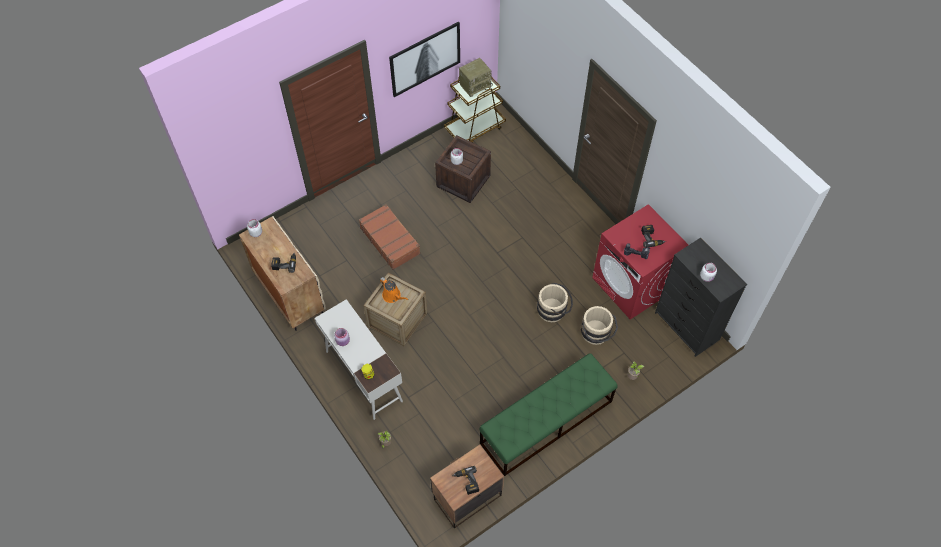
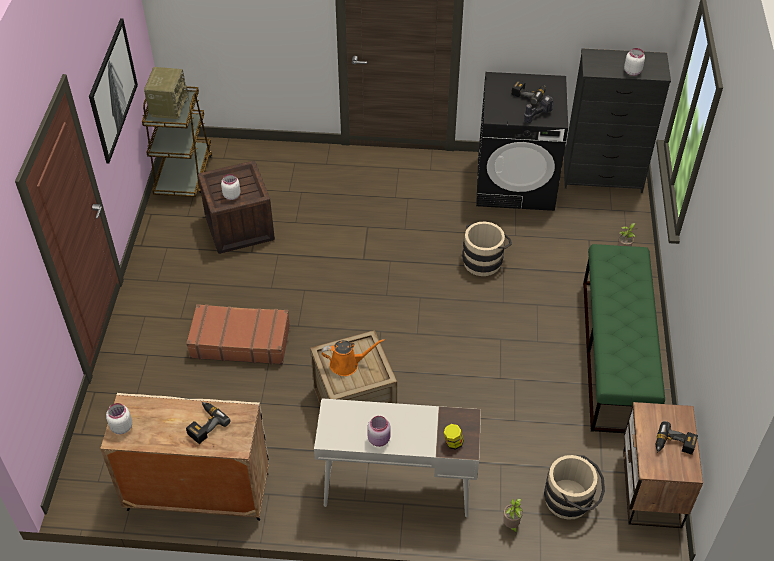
camera: 50 degrees left, 10 degrees down
(596, 335) = (547, 247): beige bucket -> beige bucket (572, 501)
(632, 285) = (516, 183): red washing machine -> black washing machine

